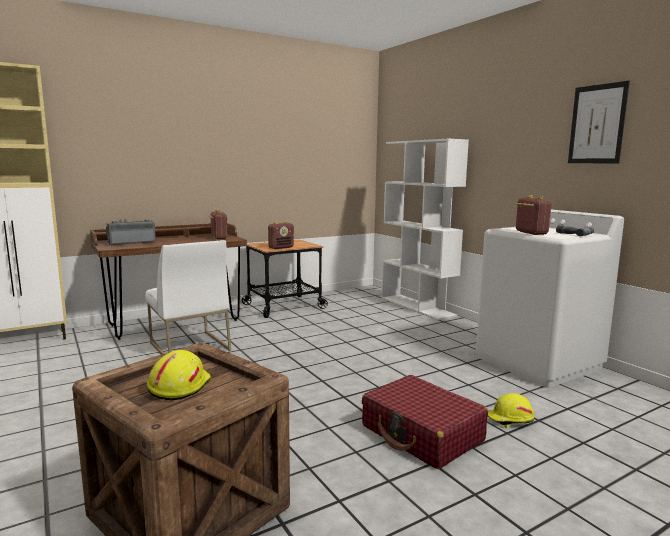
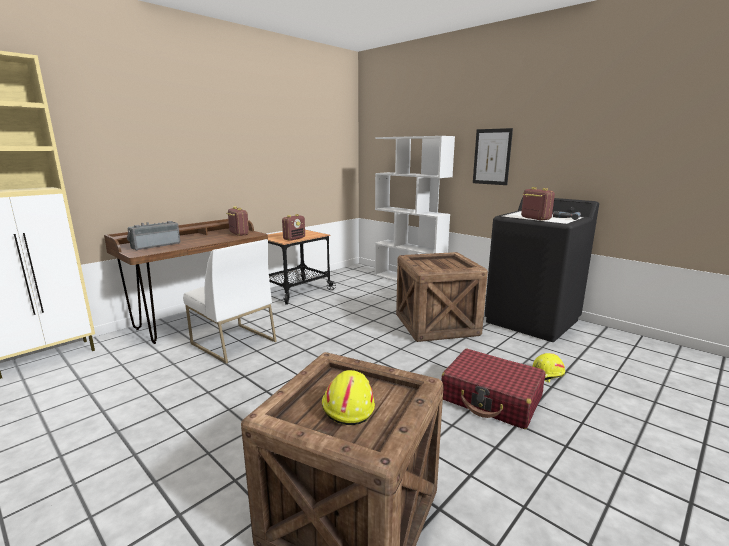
camera: 15 degrees left, 5 degrees up
(415, 354) = (437, 325): none -> crate
(538, 363) = (532, 321): white washing machine -> black washing machine
(597, 124) = (575, 126): picture -> picture (492, 157)

